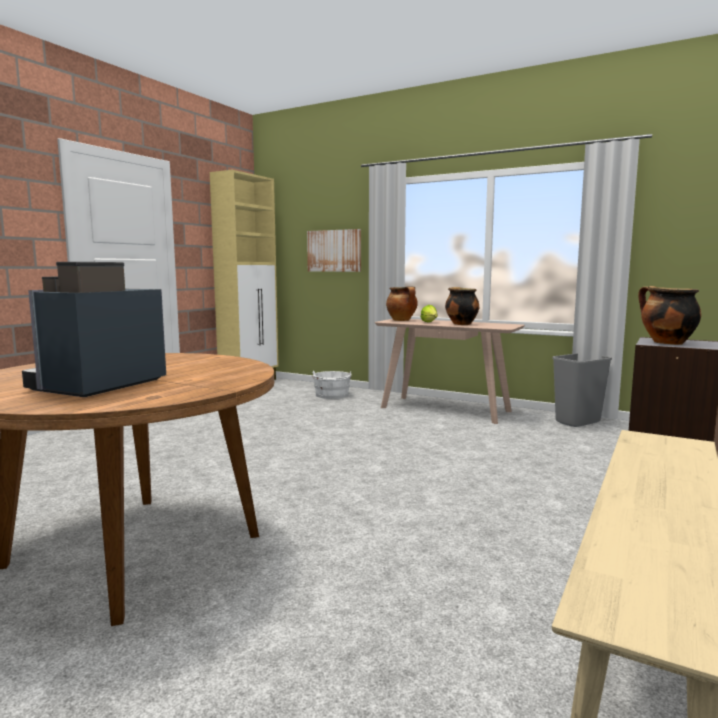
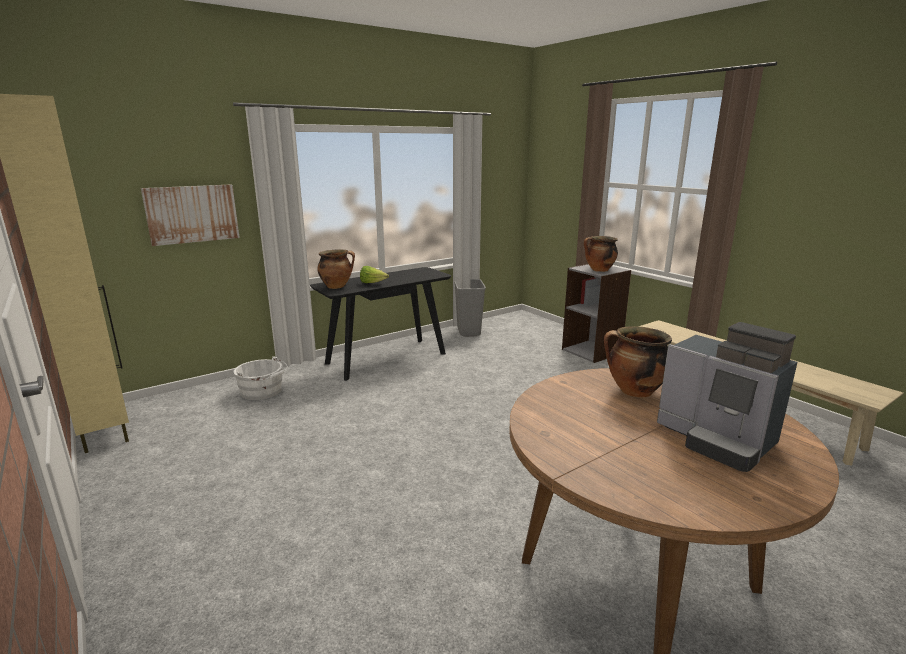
camera: 65 degrees left, 10 degrees up
(445, 409) = (386, 358): beige console table -> black console table
(460, 324) = (398, 278): cooking pot -> cooking pot (633, 392)

